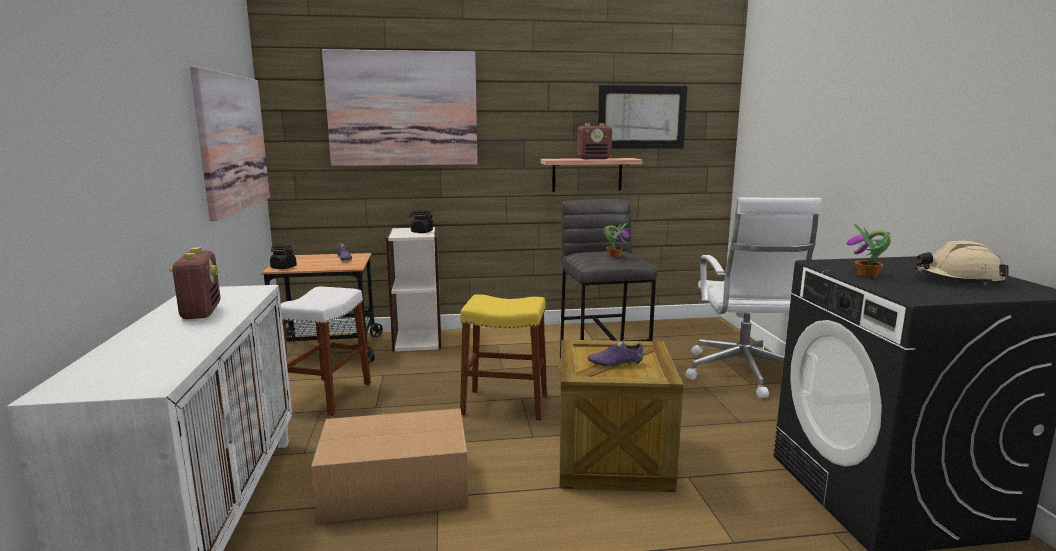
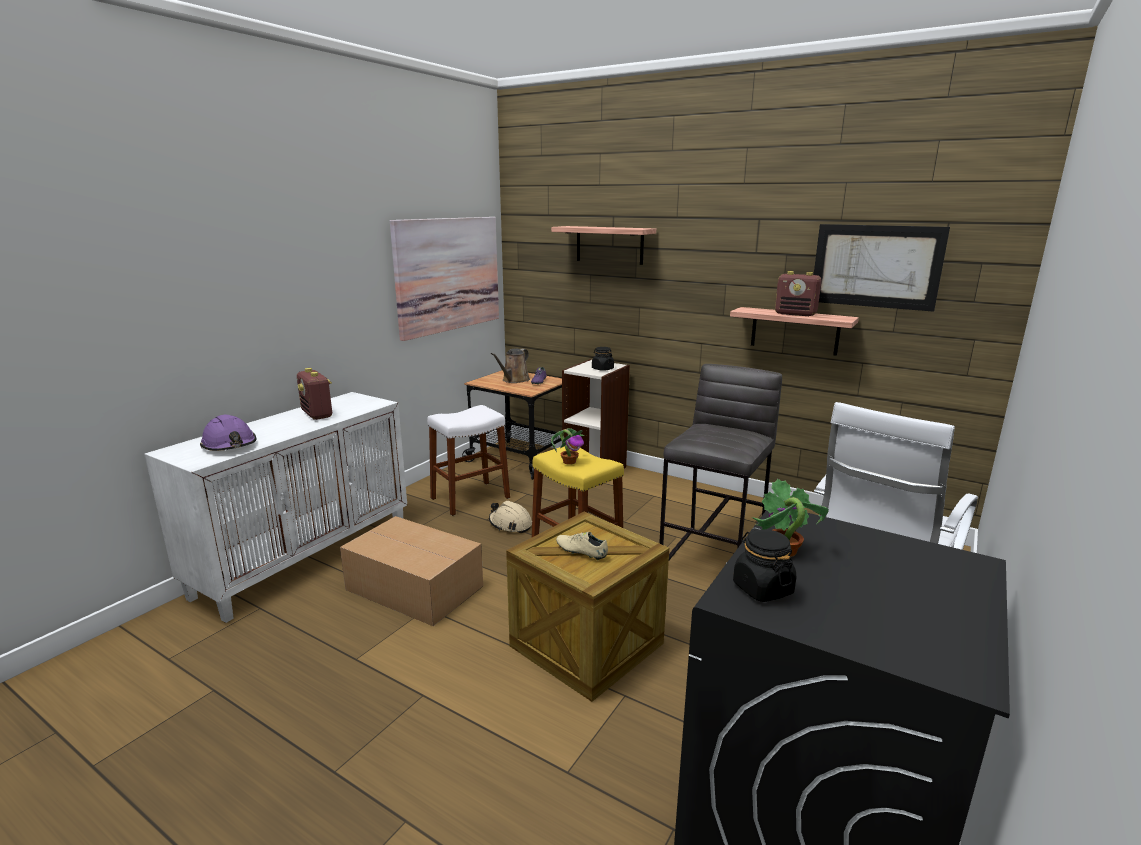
camera: 40 degrees right, 5 degrees up
(151, 361) = (230, 445): none -> purple hard hat
(201, 312) = (317, 414): radio -> radio turned 120 degrees clockwise
(283, 267) = (484, 381): black jar -> black jar (762, 588)
(315, 261) = (514, 380): none -> brown watering can
(403, 109) = (609, 245): picture -> shelf
(614, 255) = (718, 437): potted plant -> potted plant (569, 462)
(615, 363) = (581, 551): purple shoe -> beige shoe
(957, 280) = (888, 602): beige hard hat -> beige hard hat (510, 524)

